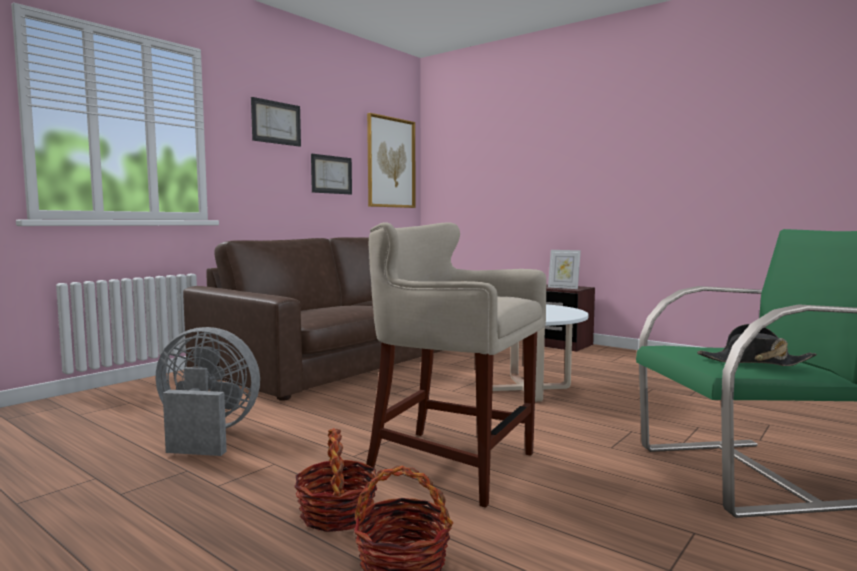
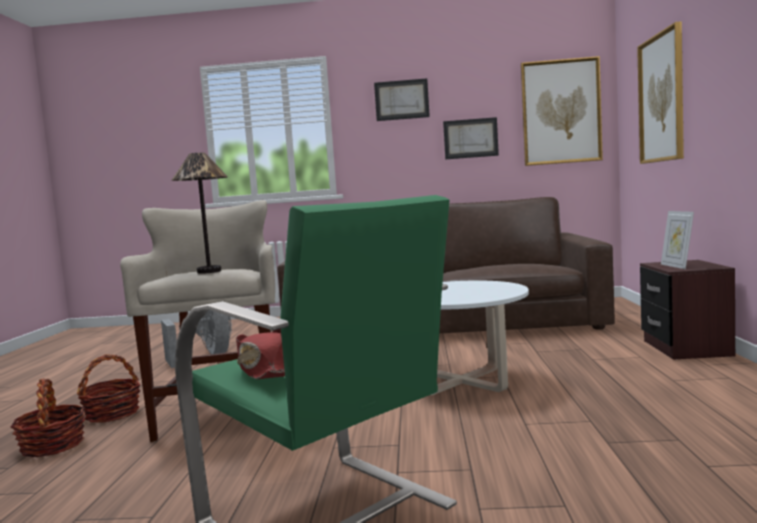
camera: 55 degrees right, 0 degrees up
(497, 167) = (661, 98): none -> picture
(505, 298) = (209, 271): none -> table lamp
(754, 362) = (266, 368): black hat -> red hat

